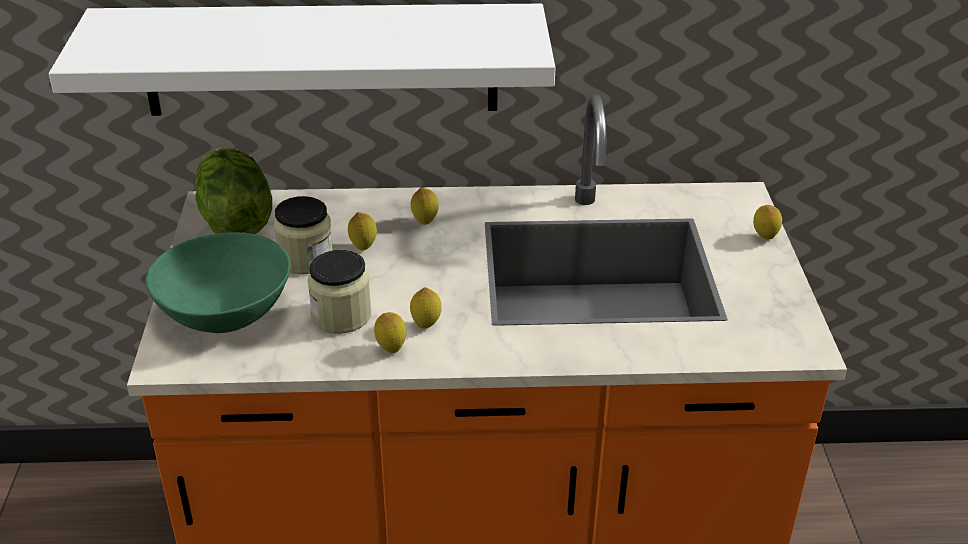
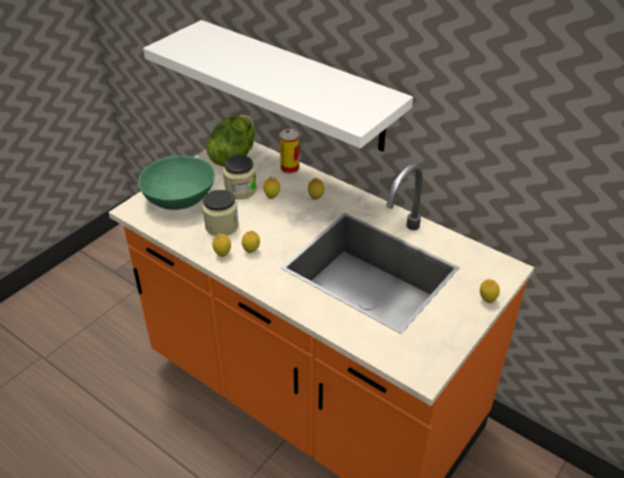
camera: 40 degrees right, 5 degrees up
(340, 202) = (290, 168): none -> can

